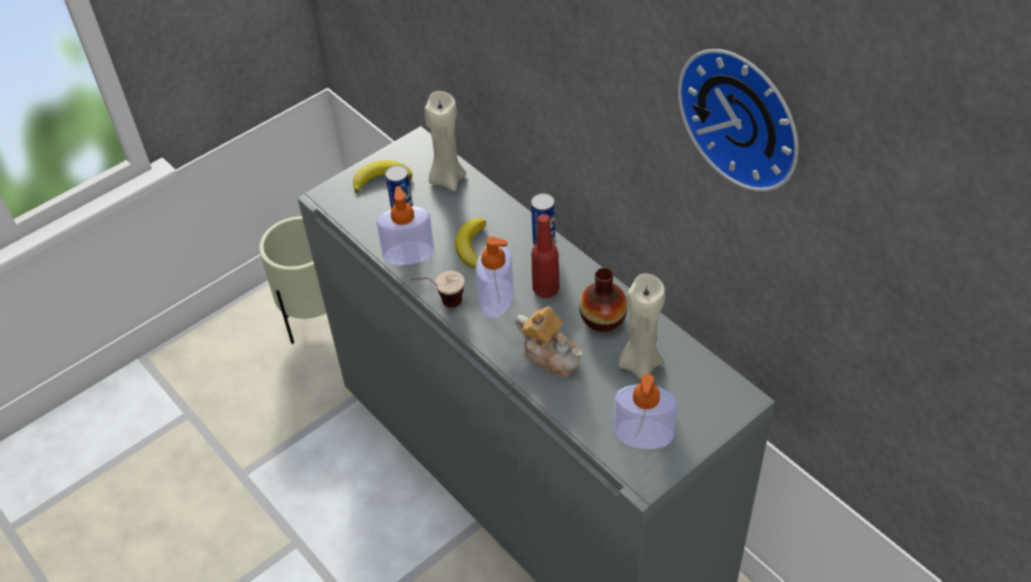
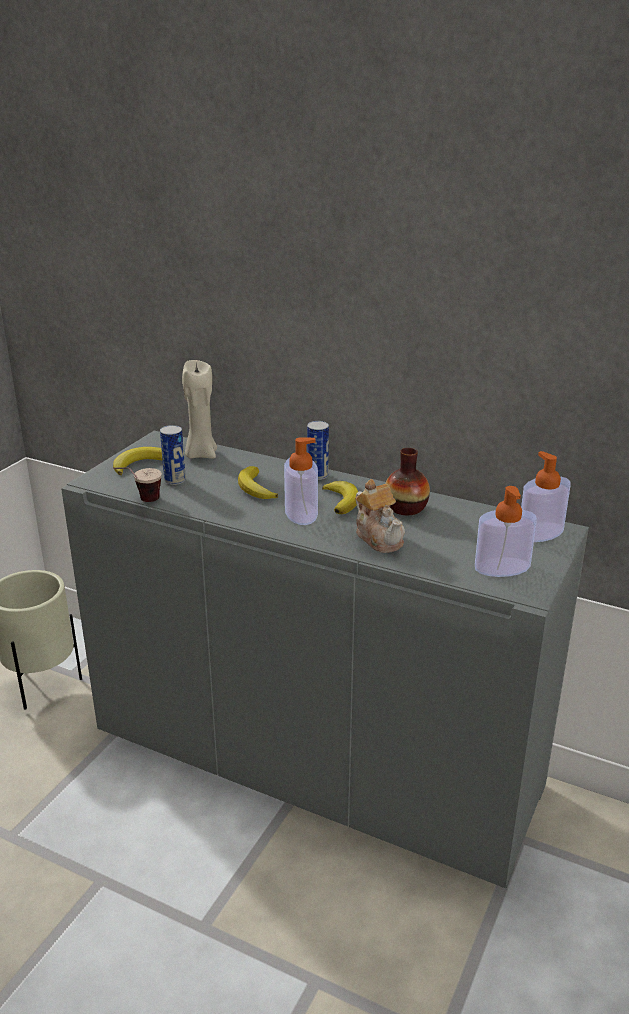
camera: 25 degrees left, 20 degrees down
(408, 253) = (197, 502): soap dispenser -> soap dispenser (540, 532)
(440, 304) = (251, 526): cup -> cup (140, 502)
(546, 289) = (342, 500): red bottle -> banana
(551, 355) = (379, 537): teapot -> teapot turned 45 degrees clockwise
(639, 363) = (460, 527): beige candle -> none
(745, 115) = (539, 232): wall clock -> none

